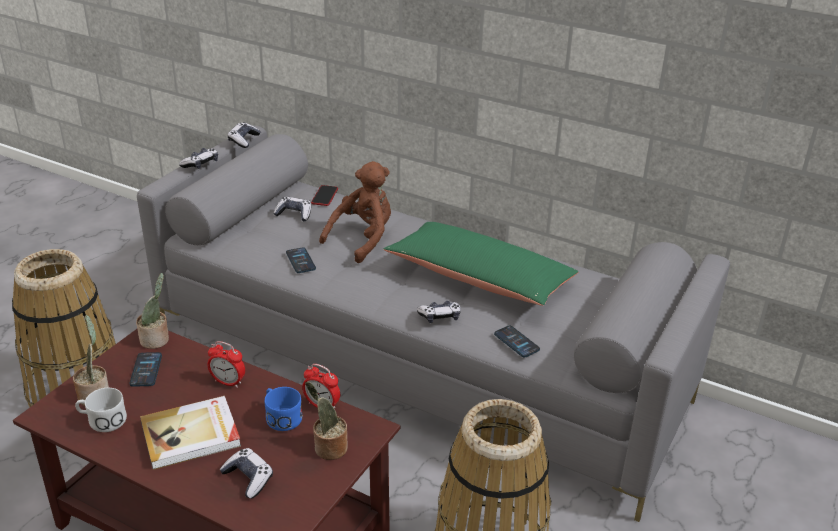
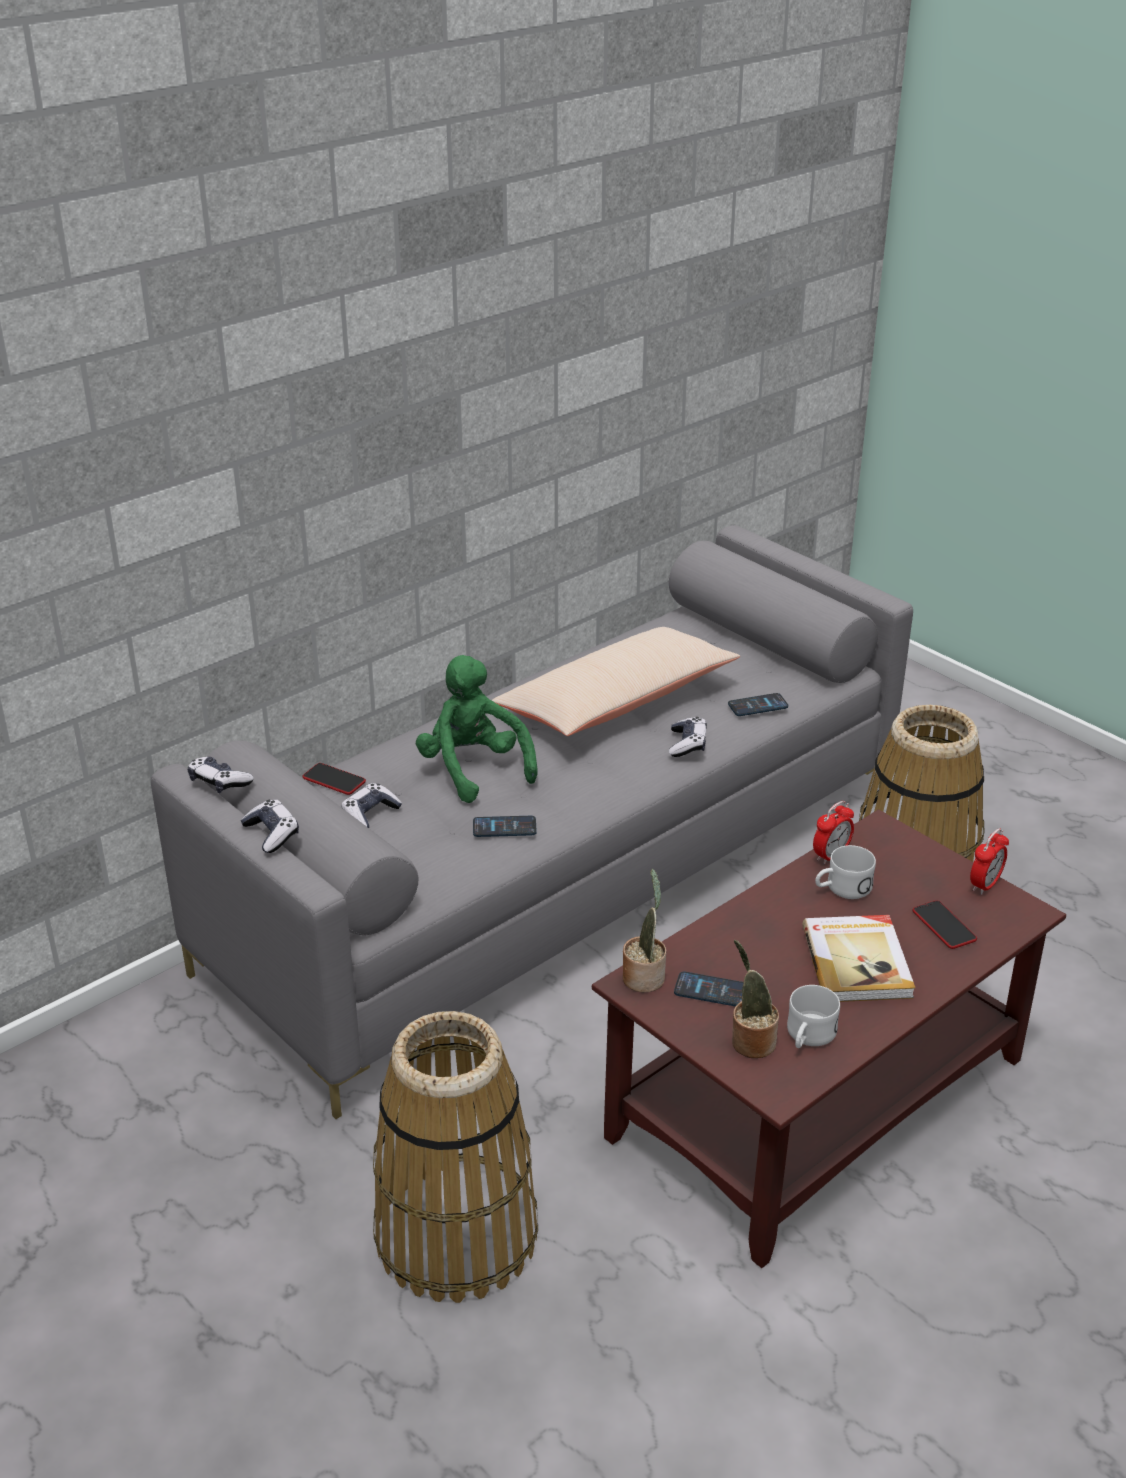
camera: 70 degrees left, 0 degrees up
(228, 382) = (762, 922): alarm clock -> alarm clock (985, 885)
(248, 478) = (944, 926): game controller -> phone
(280, 416) = (842, 888): blue mug -> white mug
(328, 448) = (906, 862): potted plant -> none
(363, 239) = (473, 769): brown plush toy -> green plush toy
(479, 278) = (616, 702): green pillow -> beige pillow

